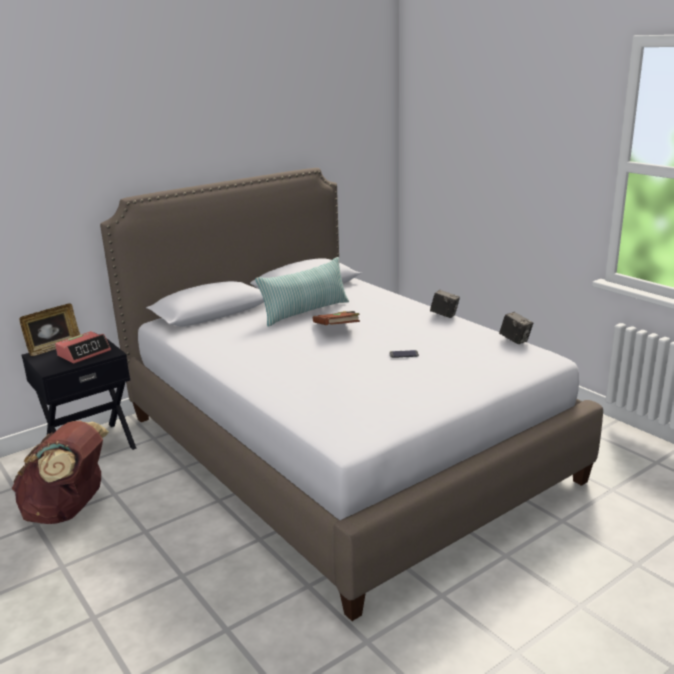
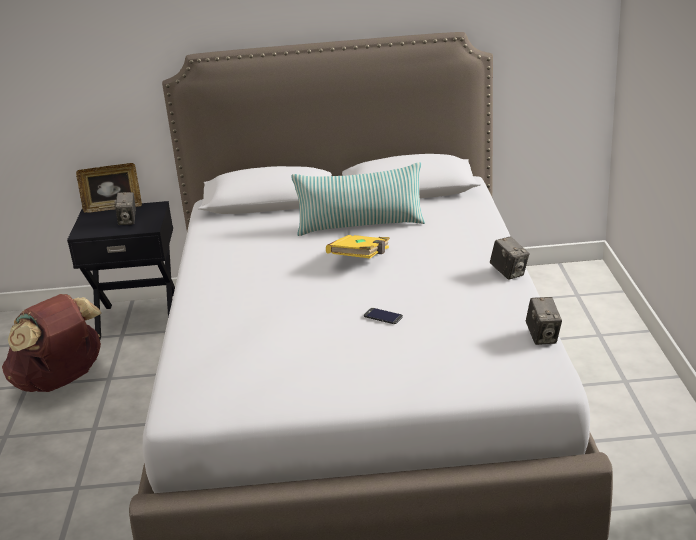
camera: 35 degrees right, 5 degrees up
(84, 353) = (128, 221): alarm clock -> camera
(337, 329) = (361, 259): brown book -> yellow book

